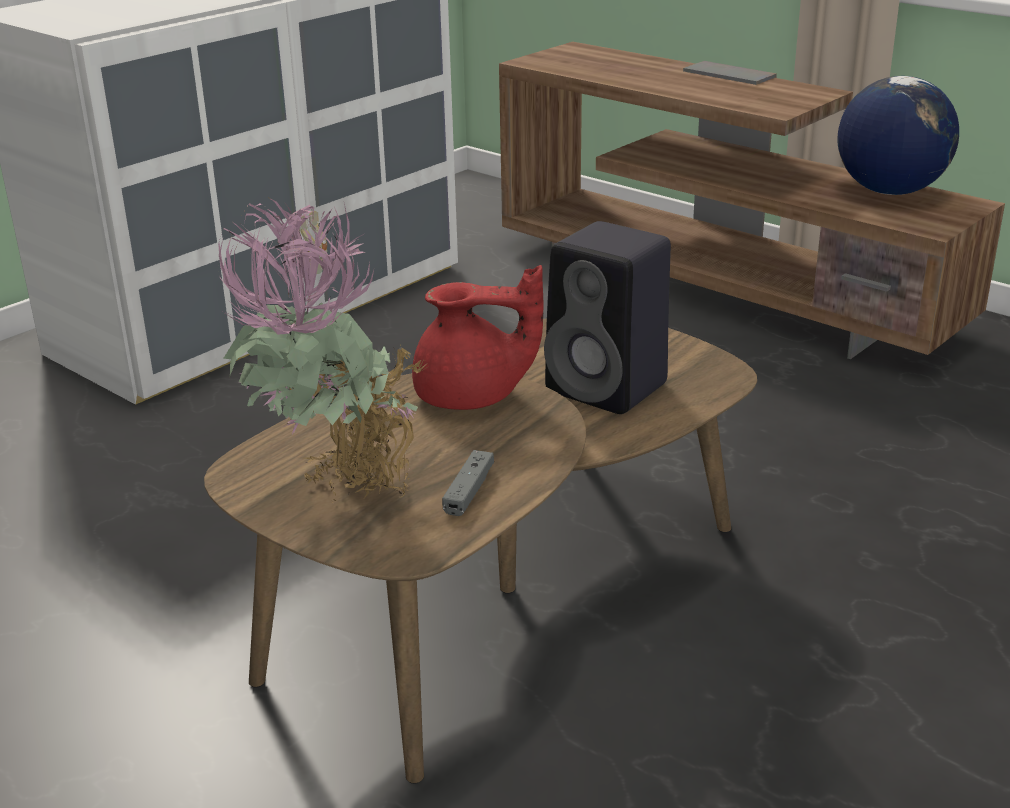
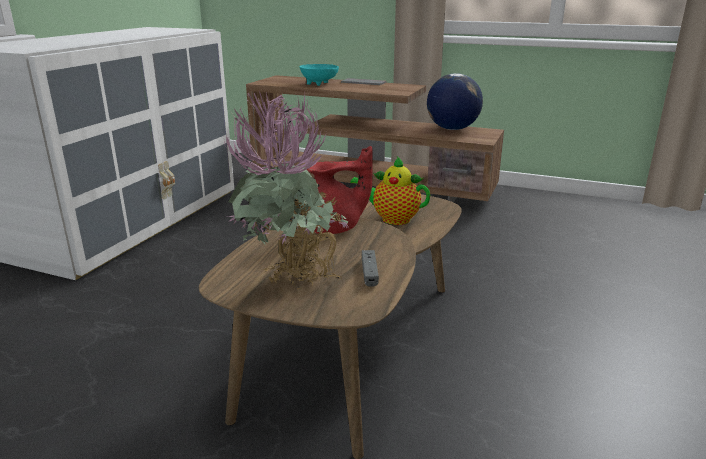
camera: 20 degrees left, 5 degrees down
(610, 388) = (392, 219): black speaker -> teapot
(636, 73) = (319, 84): none -> turquoise bowl

